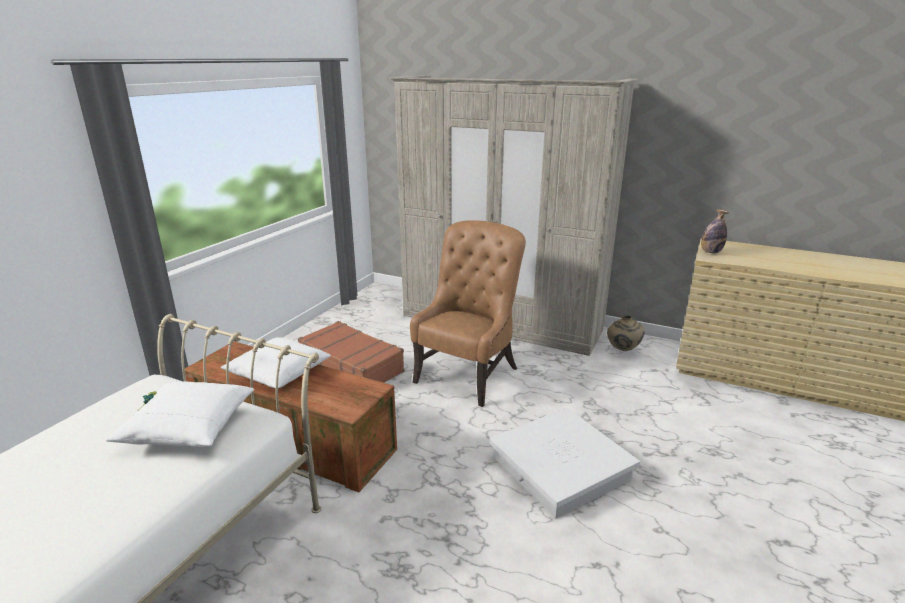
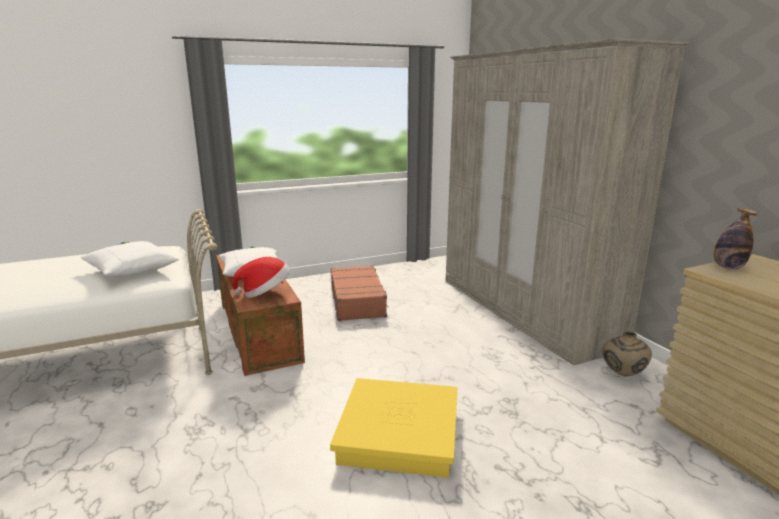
camera: 40 degrees right, 5 degrees down
(341, 391) = (265, 293): none -> hat
(468, 375) = (431, 337): brown chair -> none
(560, 467) = (399, 433): white storage box -> yellow storage box

